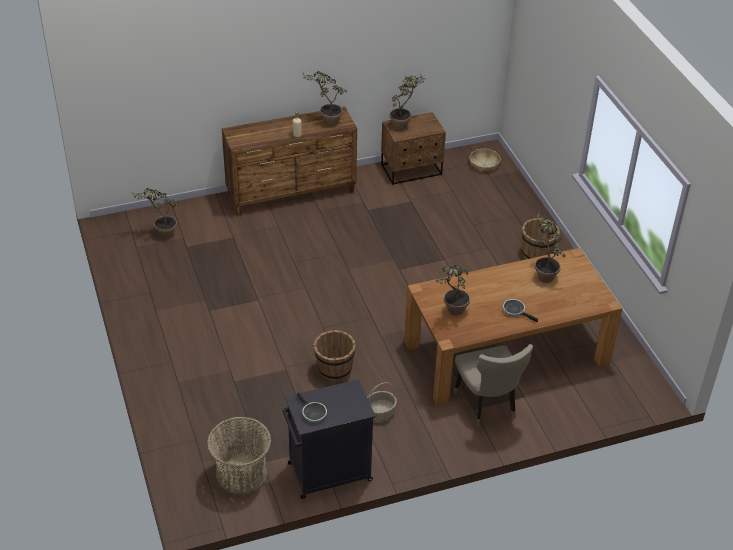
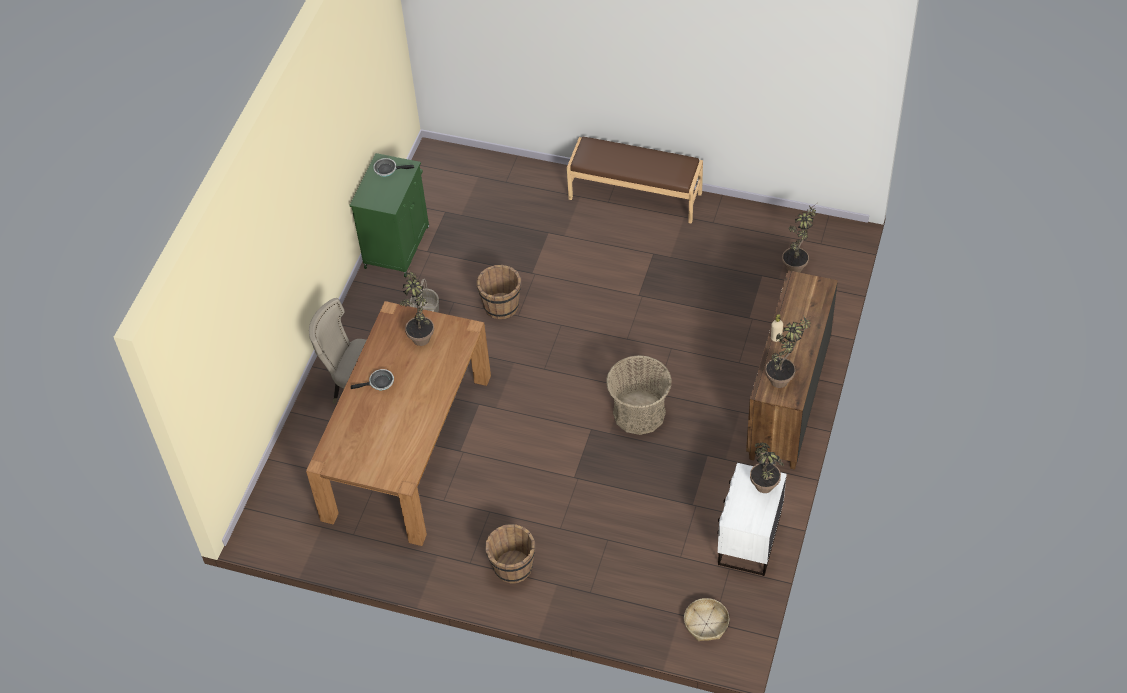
camera: 130 degrees right, 10 degrees up
(151, 348) = (635, 195): none -> brown bench
(241, 475) = (444, 194): basket -> basket (639, 413)
(328, 472) = (397, 246): black cabinet -> green cabinet
(412, 170) = (748, 539): brown nightstand -> white nightstand
(543, 274) = (404, 438): potted plant -> none

